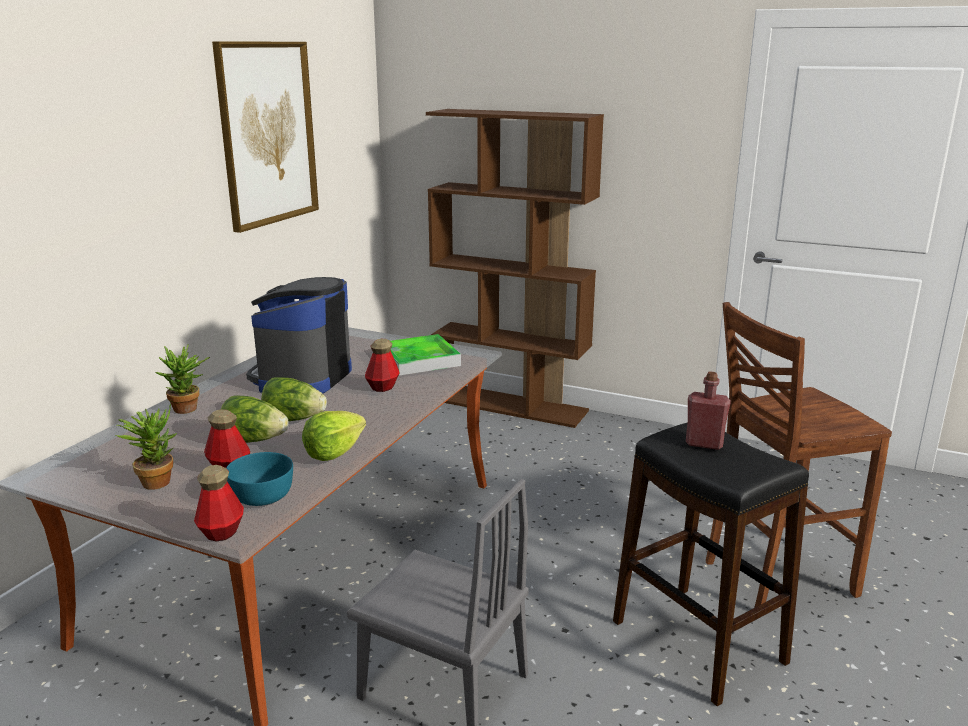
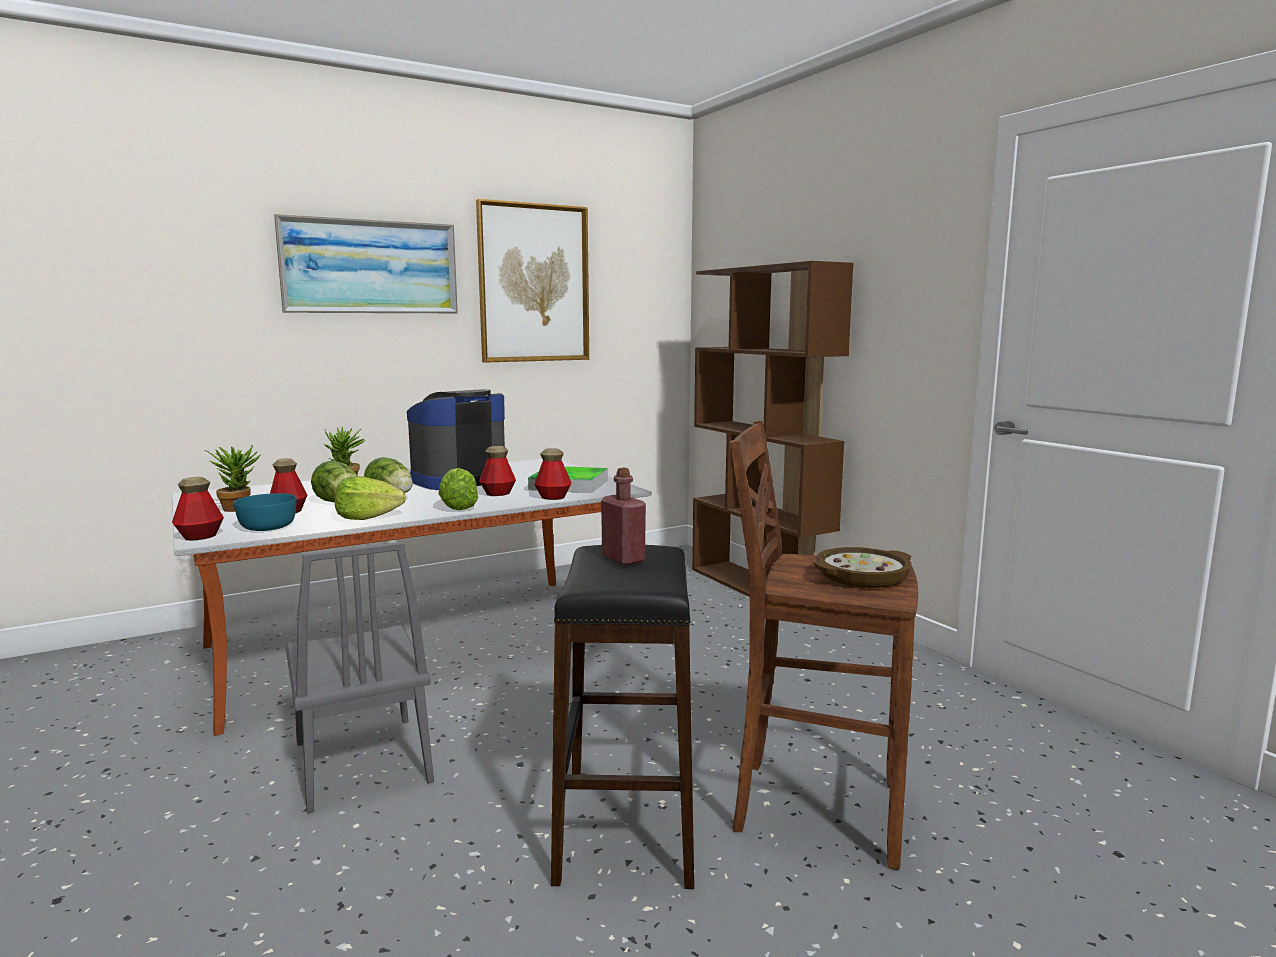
camera: 35 degrees right, 10 degrees down
(124, 138) = (370, 267): none -> picture
(388, 414) = (459, 507): none -> lettuce
(441, 379) = (553, 497): none -> bottle
(819, 410) = (863, 577): none -> bowl

